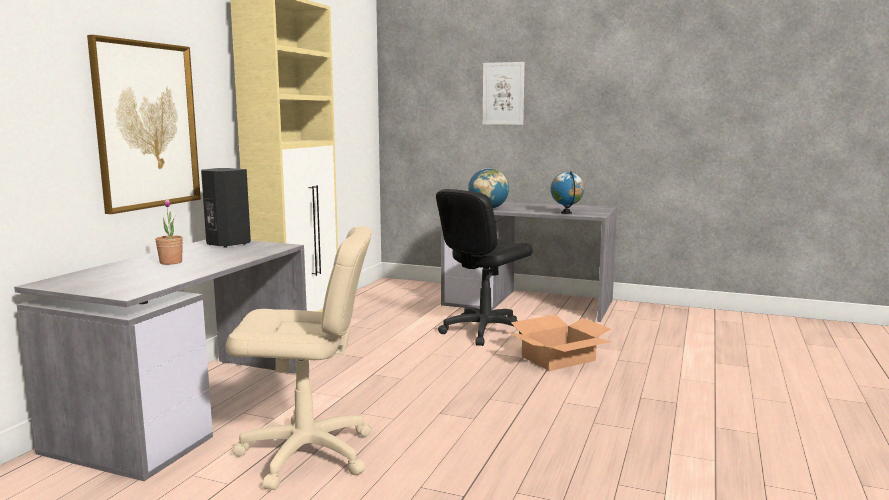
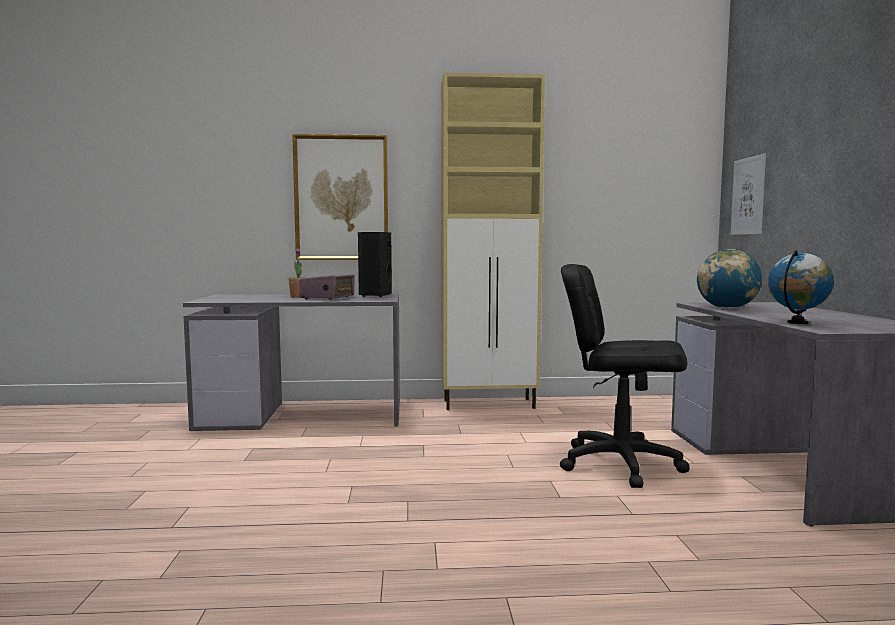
camera: 65 degrees right, 5 degrees down
(220, 256) = (328, 298): none -> radio
(306, 453) = (241, 458): beige office chair -> none
(503, 93) = (830, 141): picture -> picture (748, 196)
(558, 358) = (587, 518): cardboard box -> none

